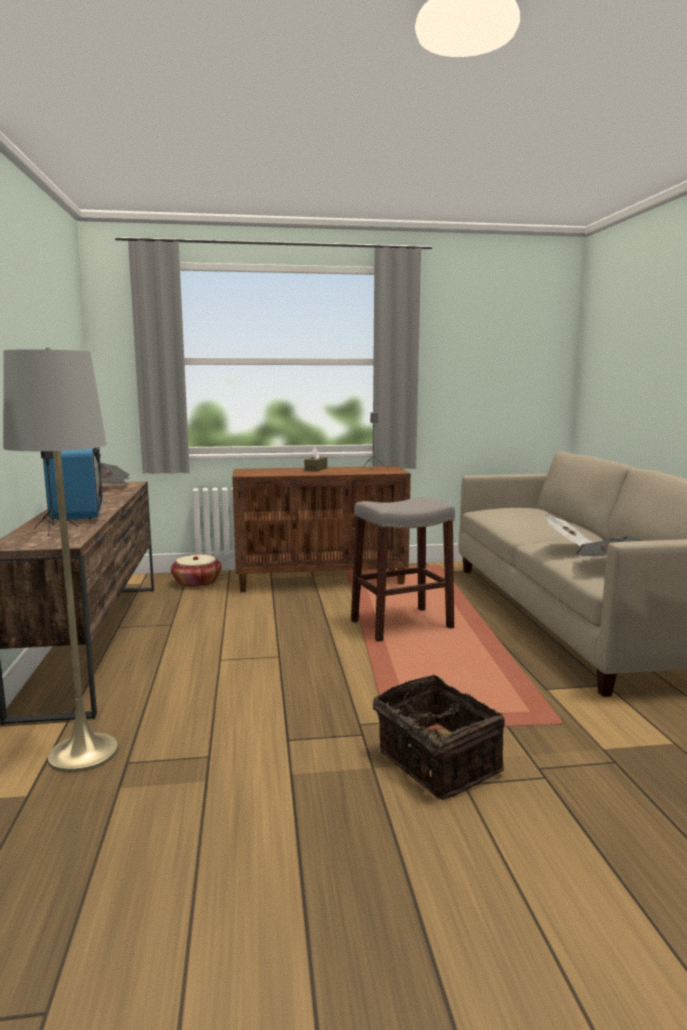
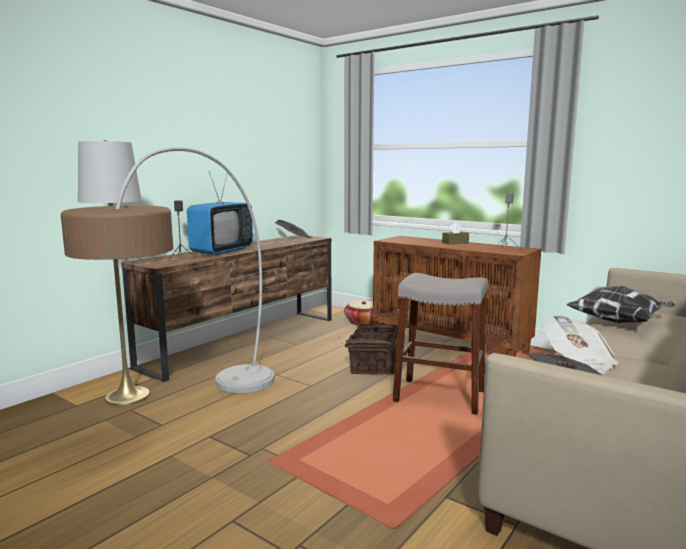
camera: 45 degrees right, 0 degrees up
(213, 733) = (188, 414): none -> floor lamp
(435, 763) = (246, 497): basket -> basket (373, 365)
(516, 518) = (619, 322): none -> pillow

